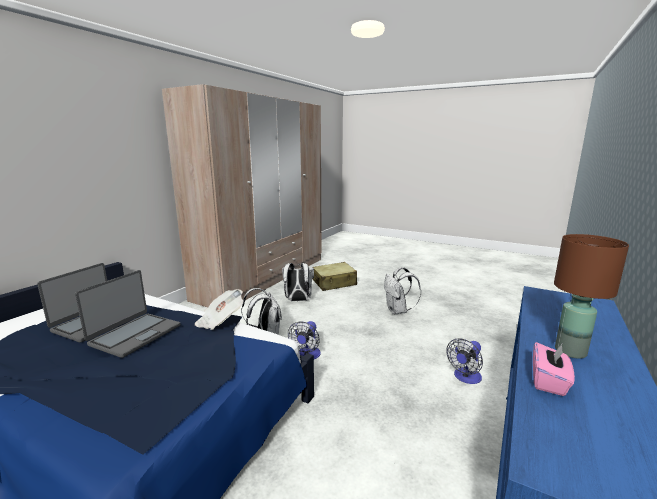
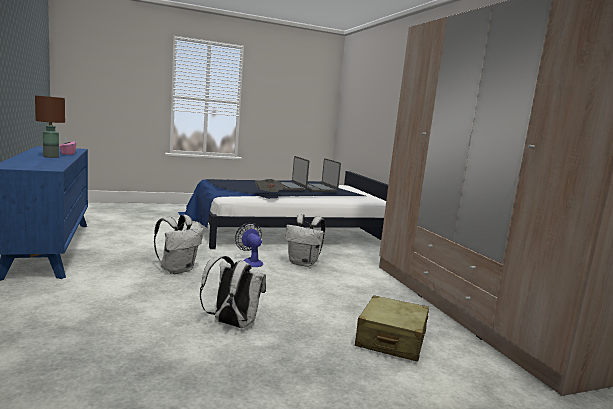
camera: 130 degrees right, 5 degrees down
(298, 300) = (360, 297): white backpack -> white backpack (177, 270)
(465, 378) = (105, 281): fan -> none

